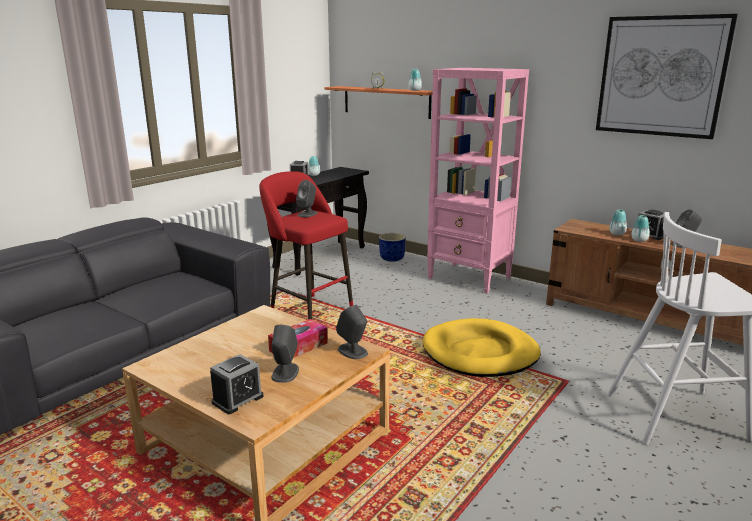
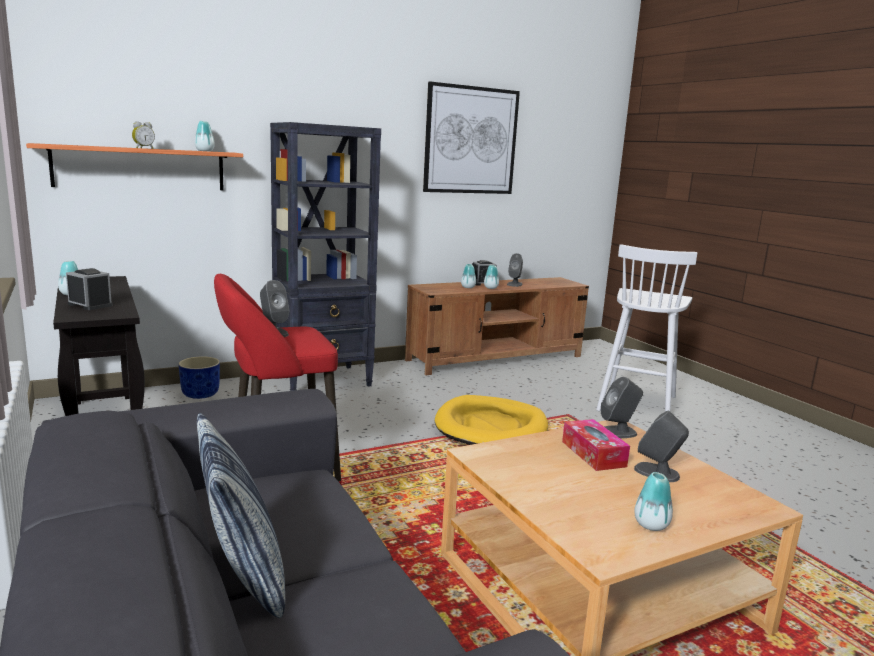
camera: 65 degrees left, 5 degrees down
(111, 298) = (242, 575): none -> pillow
(196, 377) = (651, 525): none -> vase
(237, 399) = (715, 508): alarm clock -> none
(469, 278) = (323, 380): pink bookcase -> black bookcase

